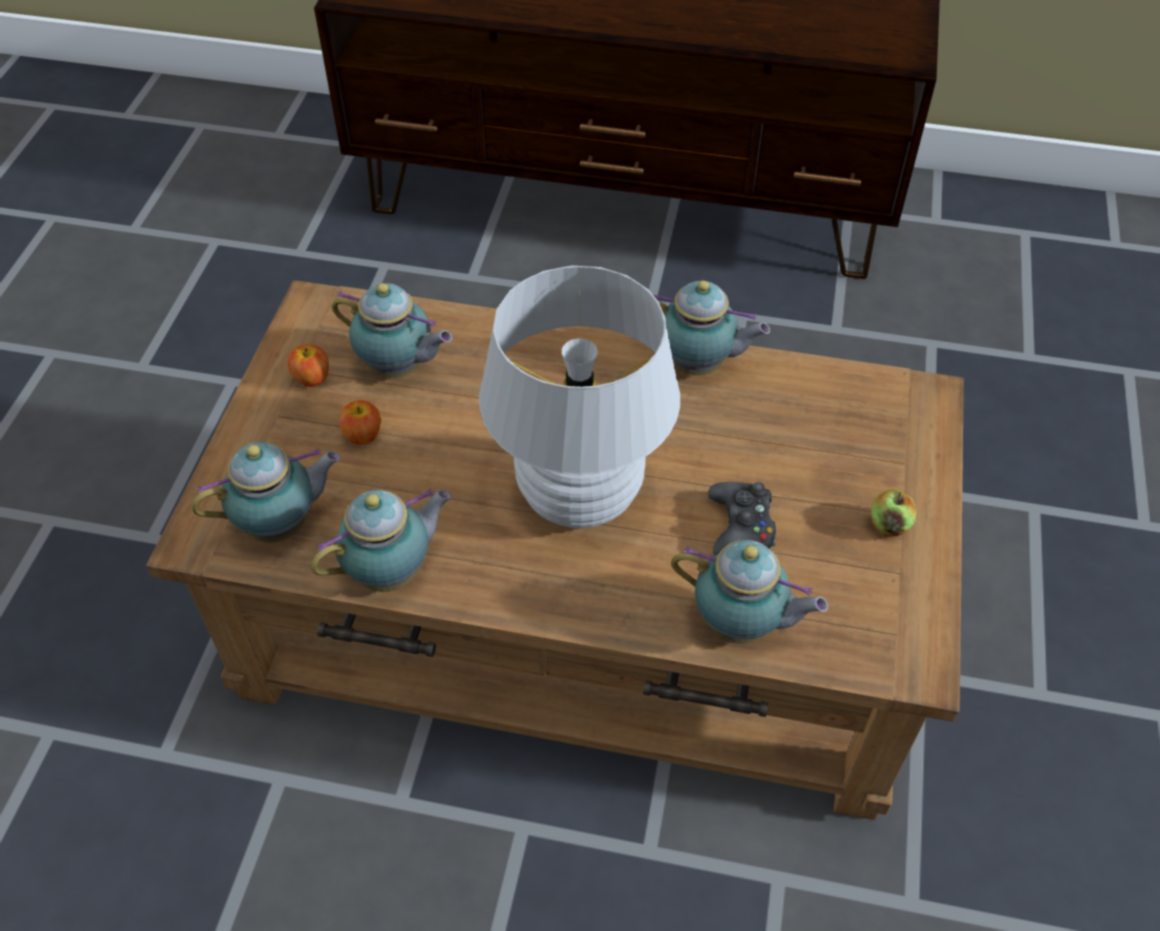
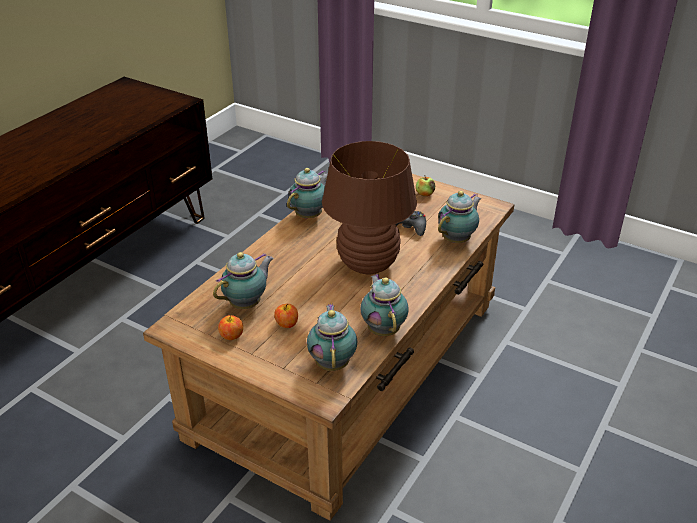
camera: 70 degrees left, 15 degrees down
(579, 496) = (367, 264): white table lamp -> brown table lamp

